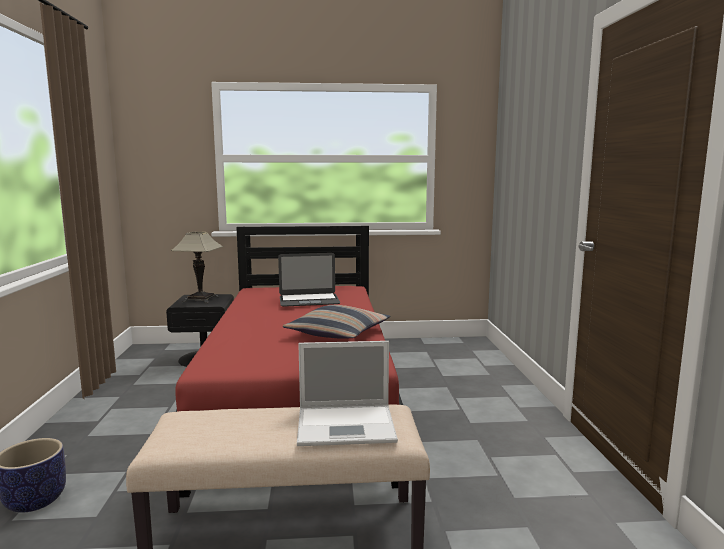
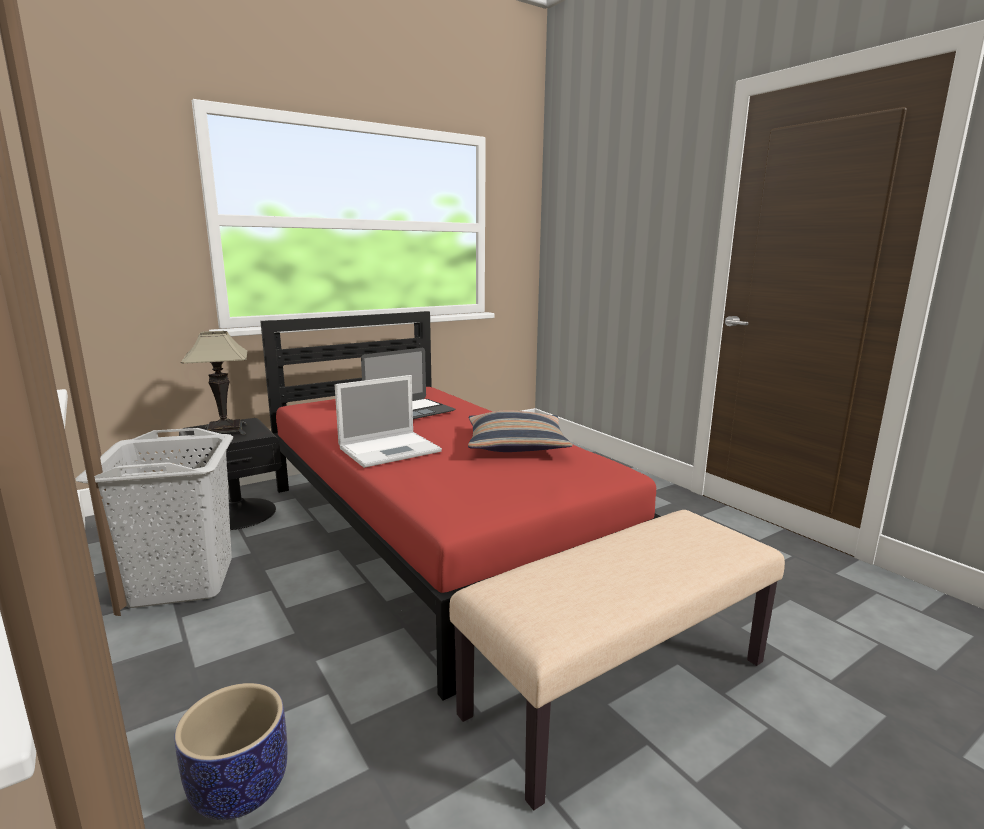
camera: 30 degrees left, 5 degrees up
(134, 390) = (183, 581): none -> grey laundry basket
(348, 425) = (689, 544): laptop -> laptop (391, 449)

